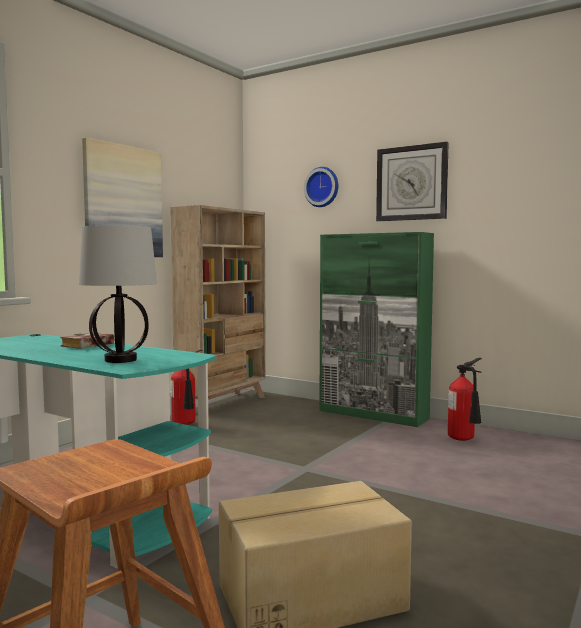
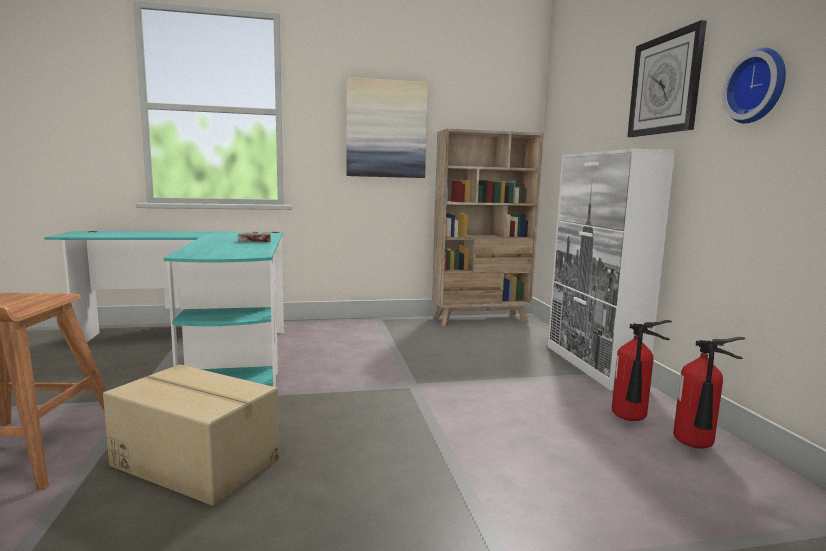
camera: 45 degrees right, 5 degrees up
(119, 360) = (211, 250): table lamp -> none
(186, 425) = (415, 328): fire extinguisher -> fire extinguisher (696, 447)
(322, 187) = (593, 100): wall clock -> wall clock (758, 86)
(373, 415) = (593, 365): green cabinet -> white cabinet

